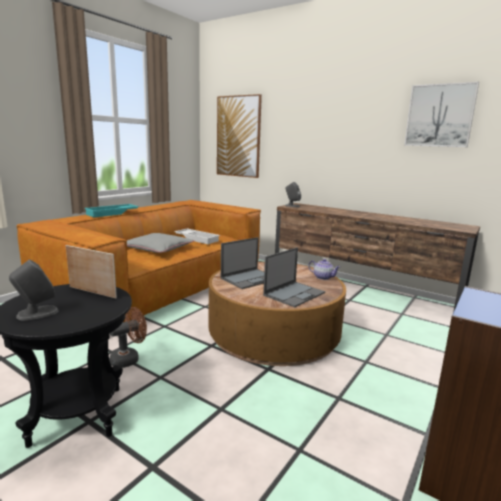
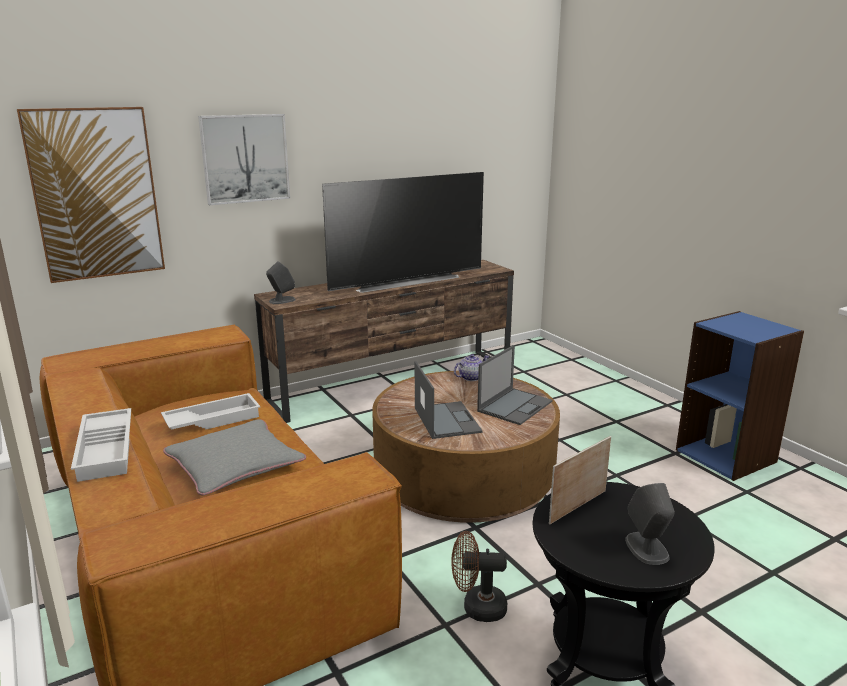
camera: 65 degrees left, 5 degrees up
(112, 213) = (108, 450): turquoise tray -> white tray
(129, 359) = (477, 607): brown fan -> brown fan turned 75 degrees counterclockwise
(294, 294) = (515, 406): laptop -> laptop turned 60 degrees clockwise
(375, 217) = (405, 281): none -> television
(439, 115) = (429, 139): picture -> picture (245, 158)

